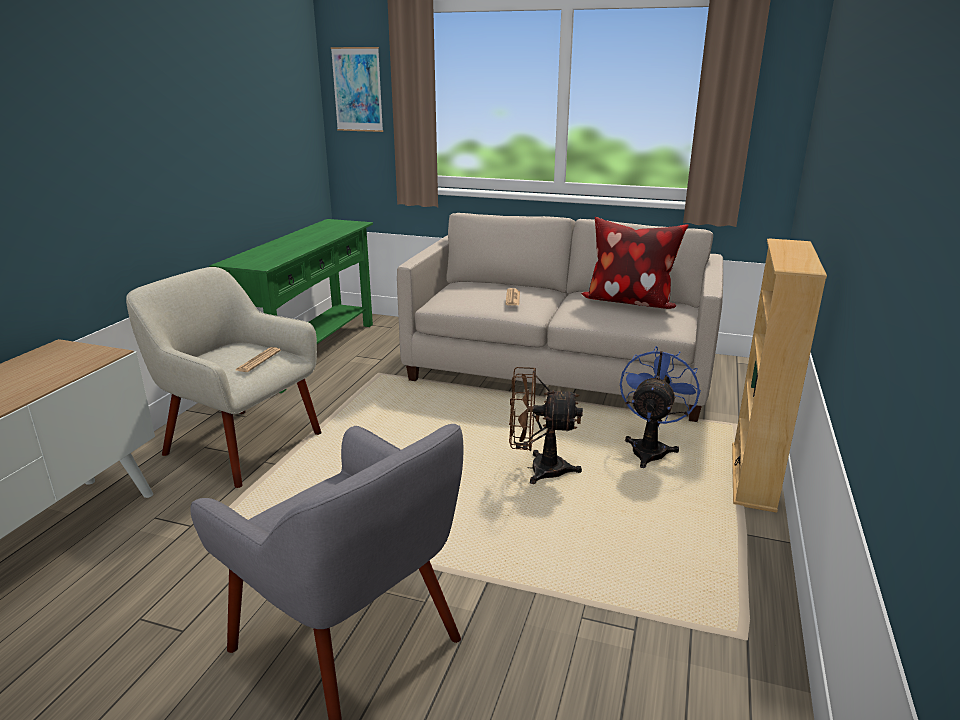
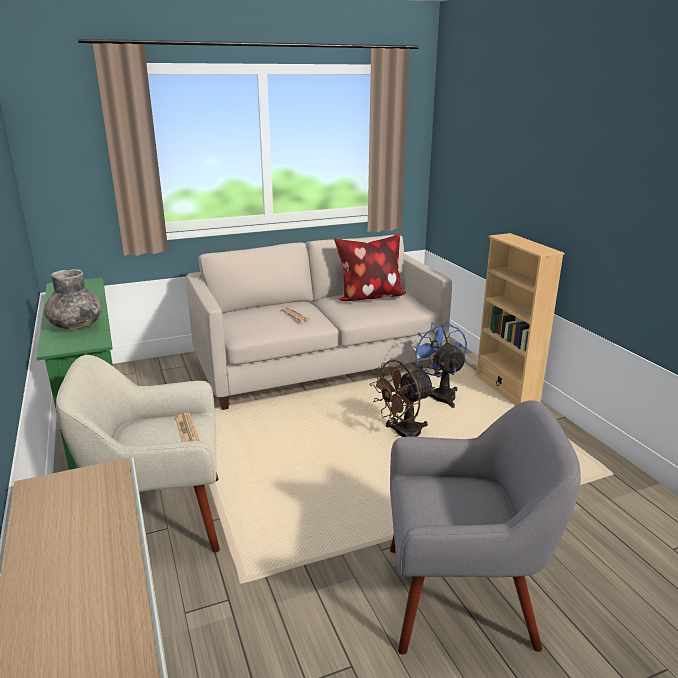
camera: 40 degrees left, 0 degrees up
(277, 251) = (76, 325): none -> grey vase
(357, 90) = (59, 149): picture -> none

